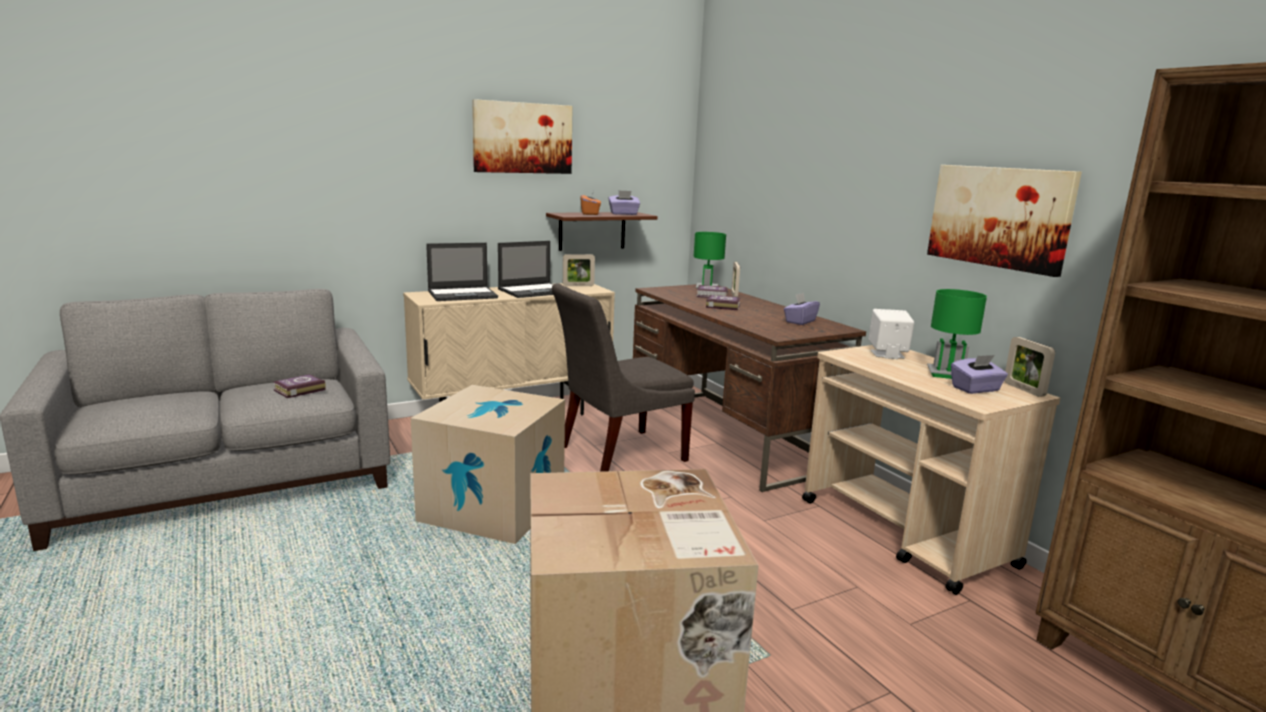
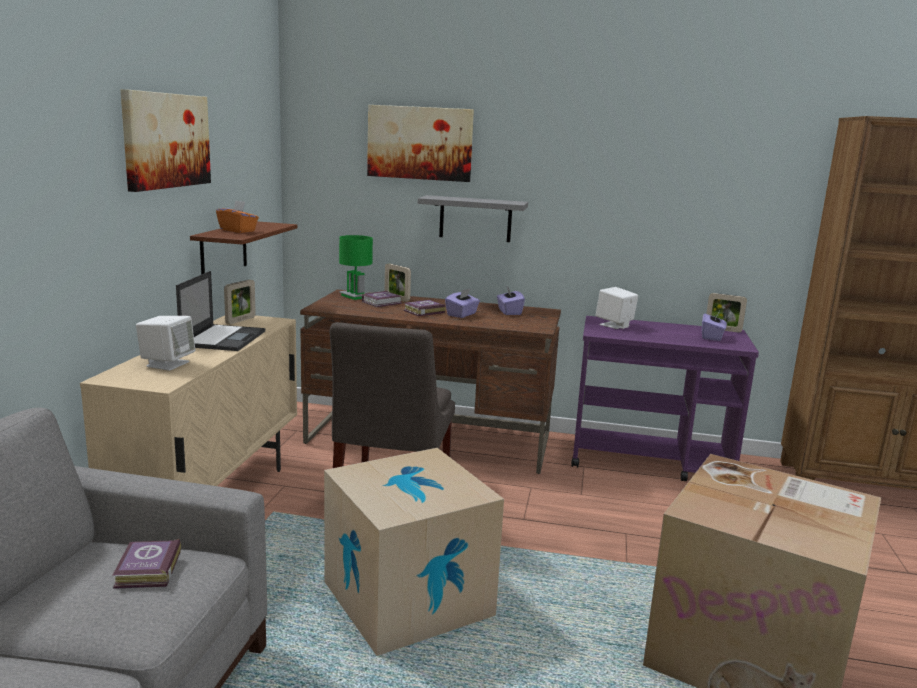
camera: 50 degrees left, 0 degrees up
(463, 294) = (167, 364): laptop -> white speaker
(623, 214) = (263, 226): purple tissue box -> purple tissue box (462, 314)
(810, 223) = (475, 219): none -> grey shelf
(906, 533) = (651, 461): beige cart -> purple cart
(947, 375) = (676, 331): green table lamp -> none
(999, 217) = (679, 206): picture -> picture (420, 143)

